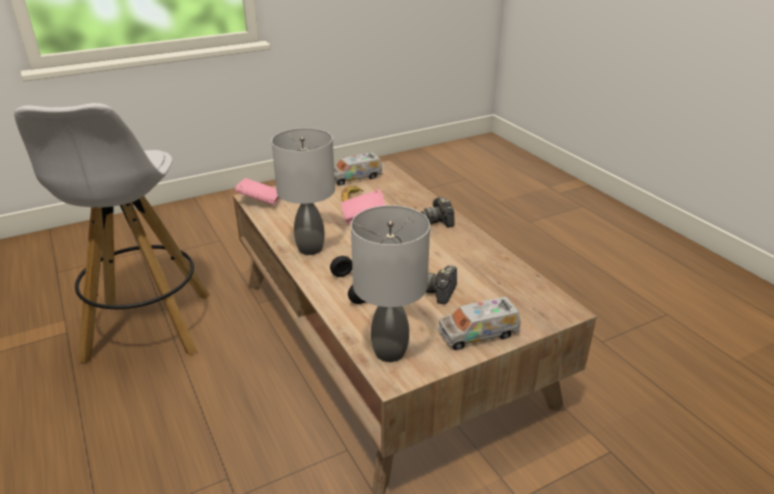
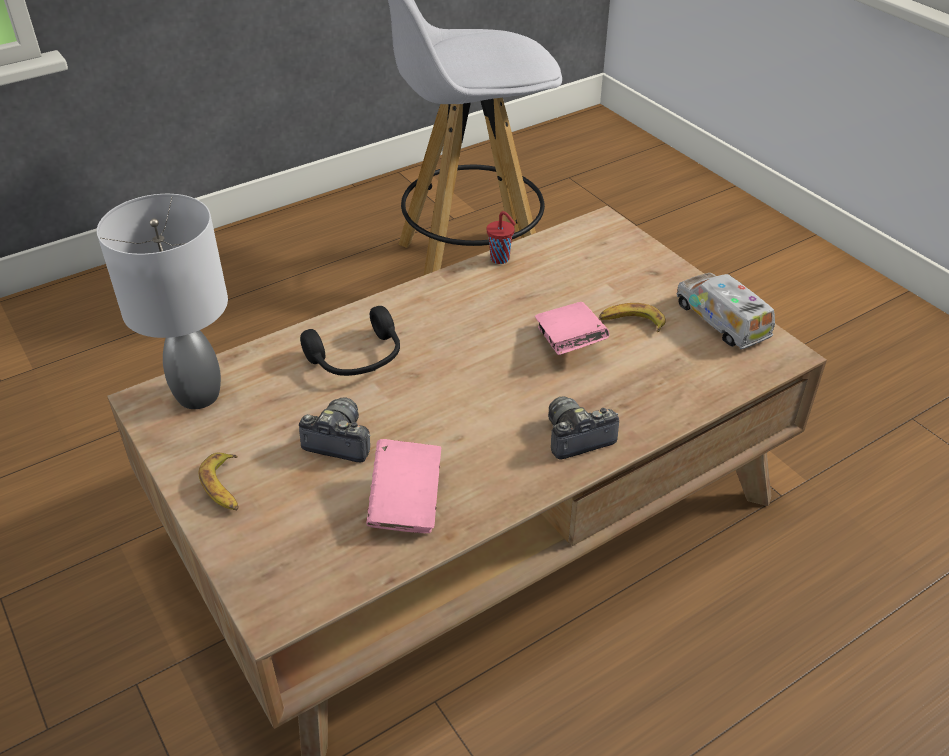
camera: 85 degrees right, 10 degrees up
(260, 201) = (592, 232): pink book -> pink book (406, 502)
(275, 231) = (501, 259): none -> red cup
(309, 249) = (454, 297): grey table lamp -> none
(478, 334) = (224, 487): toy truck -> banana

